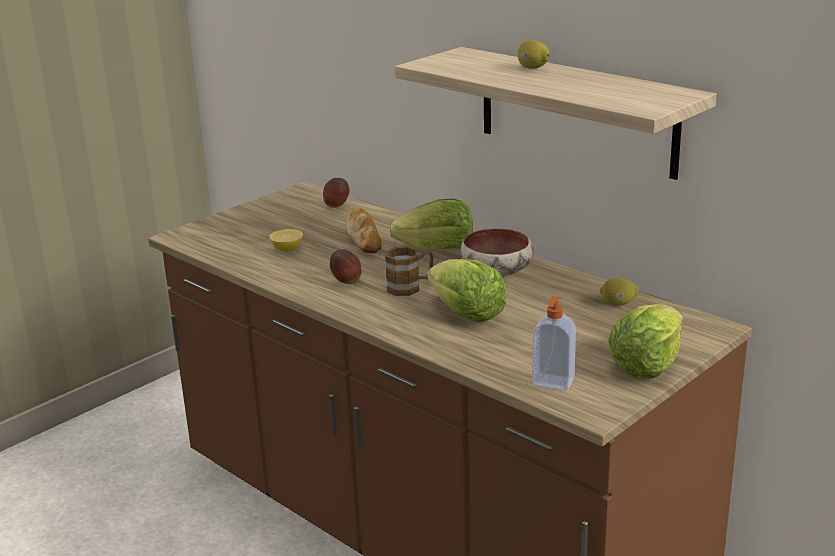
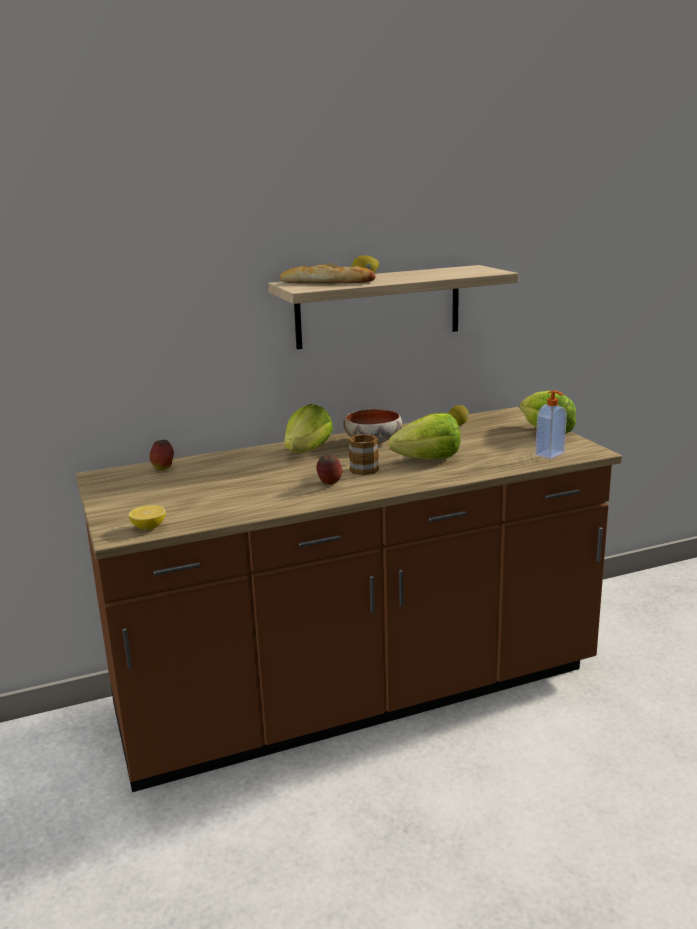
camera: 65 degrees left, 5 degrees down
(287, 250) = (230, 496): lemon -> lemon (149, 527)
(363, 235) = (243, 468): bread -> bread (327, 282)

